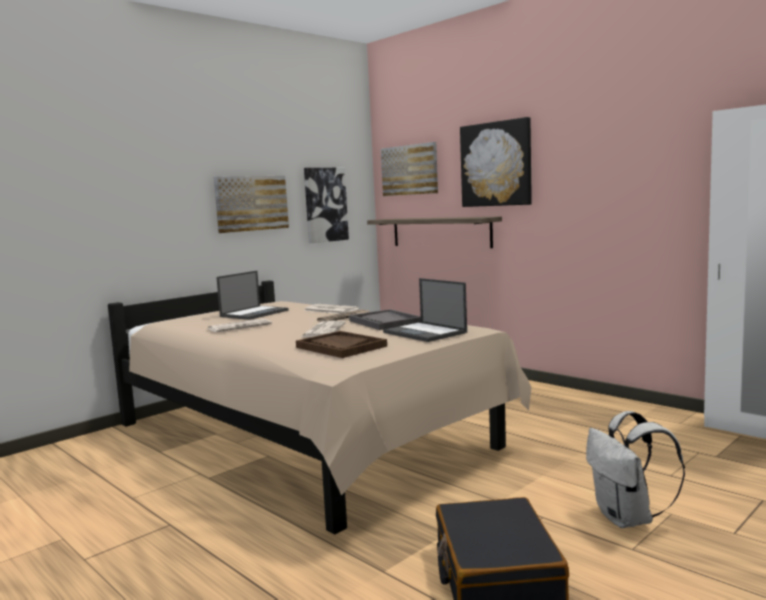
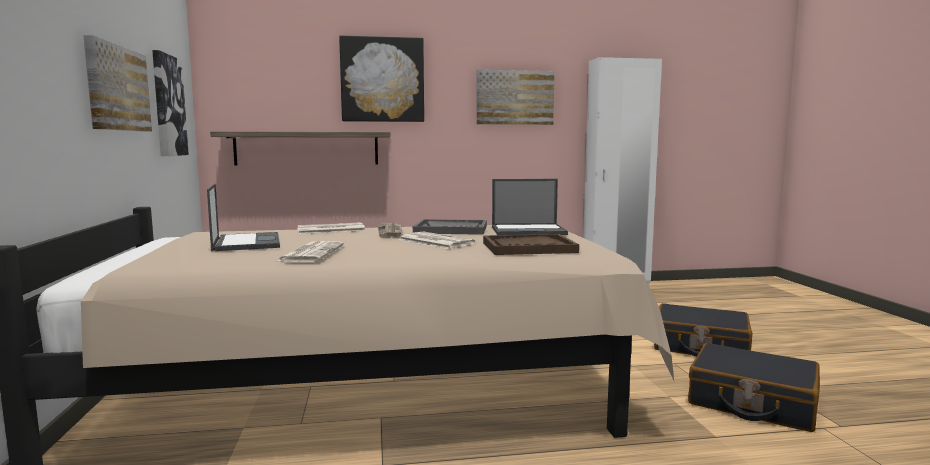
camera: 55 degrees left, 0 degrees up
(410, 170) = (259, 75): picture -> picture (514, 98)
(627, 519) = (700, 346): white backpack -> black suitcase

